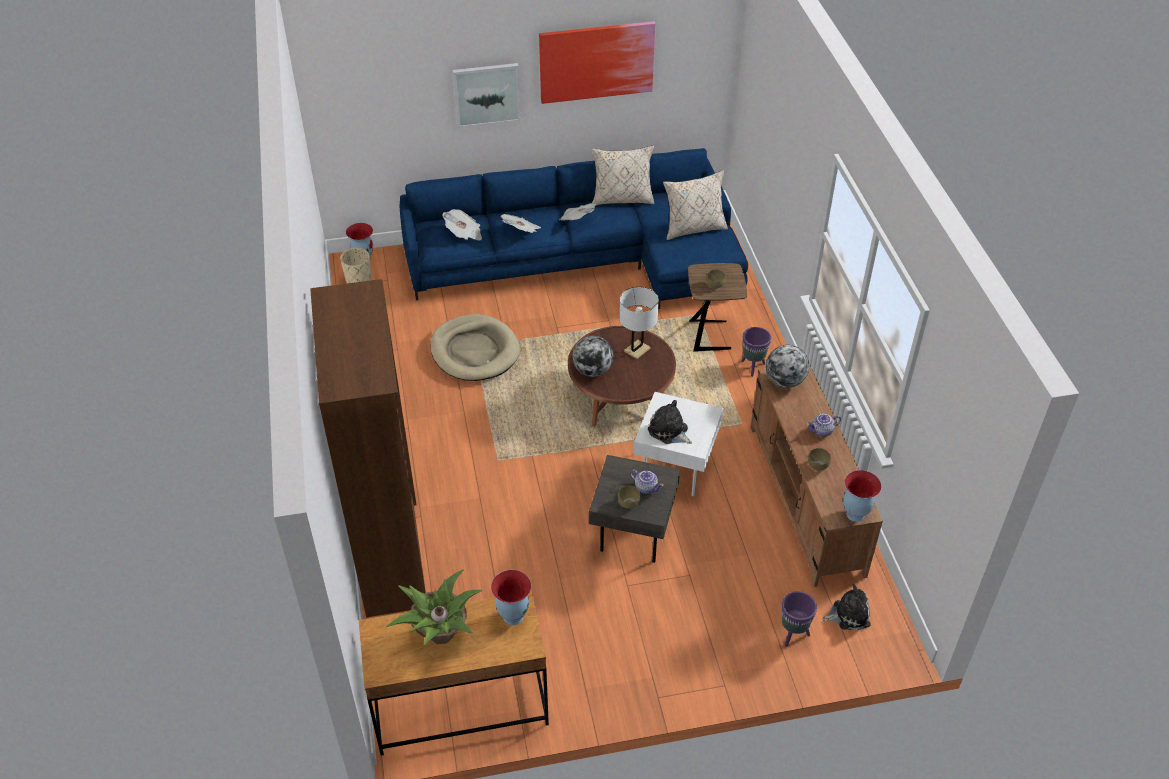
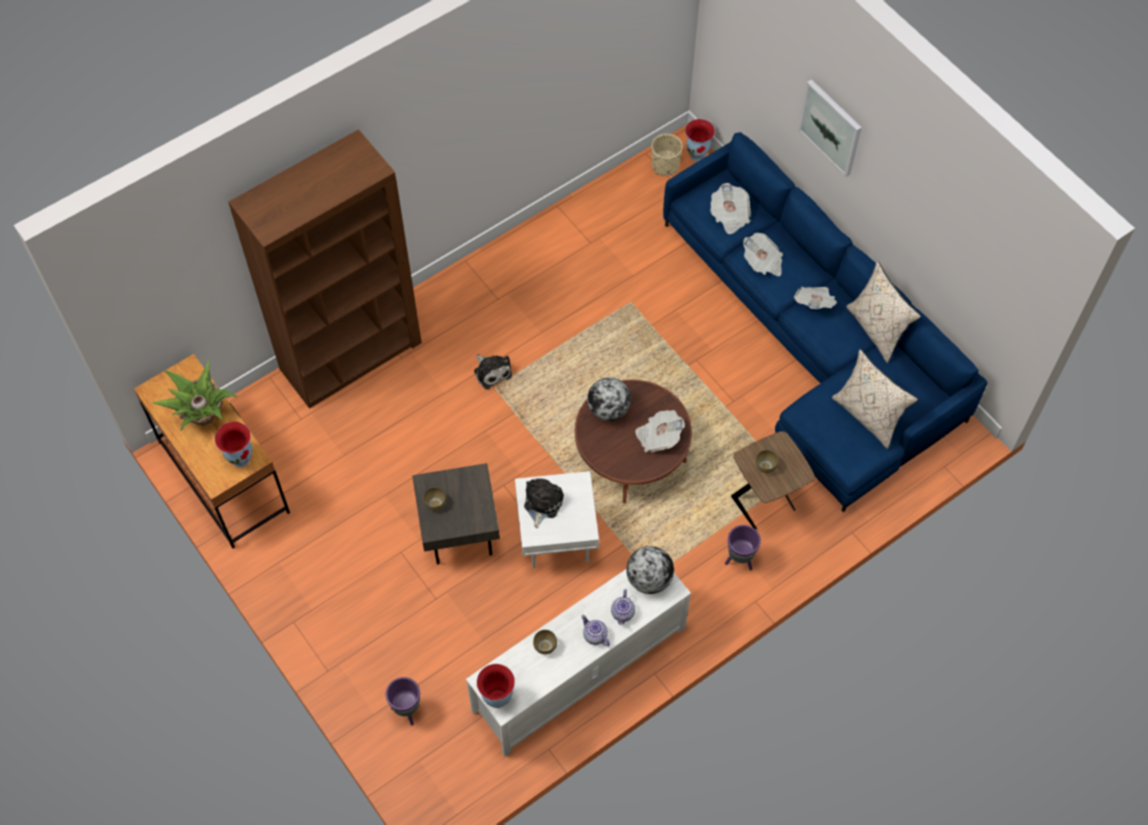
camera: 65 degrees right, 15 degrees up
(474, 351) = (623, 305): beige dog bed -> none
(596, 61) = (924, 195): picture -> none
(637, 350) = (658, 437): white table lamp -> newspaper
(646, 487) = (461, 511): teapot -> teapot (623, 613)
(805, 499) = (578, 670): brown tv stand -> white tv stand
(848, 614) = (452, 752): plush toy -> plush toy (491, 371)

